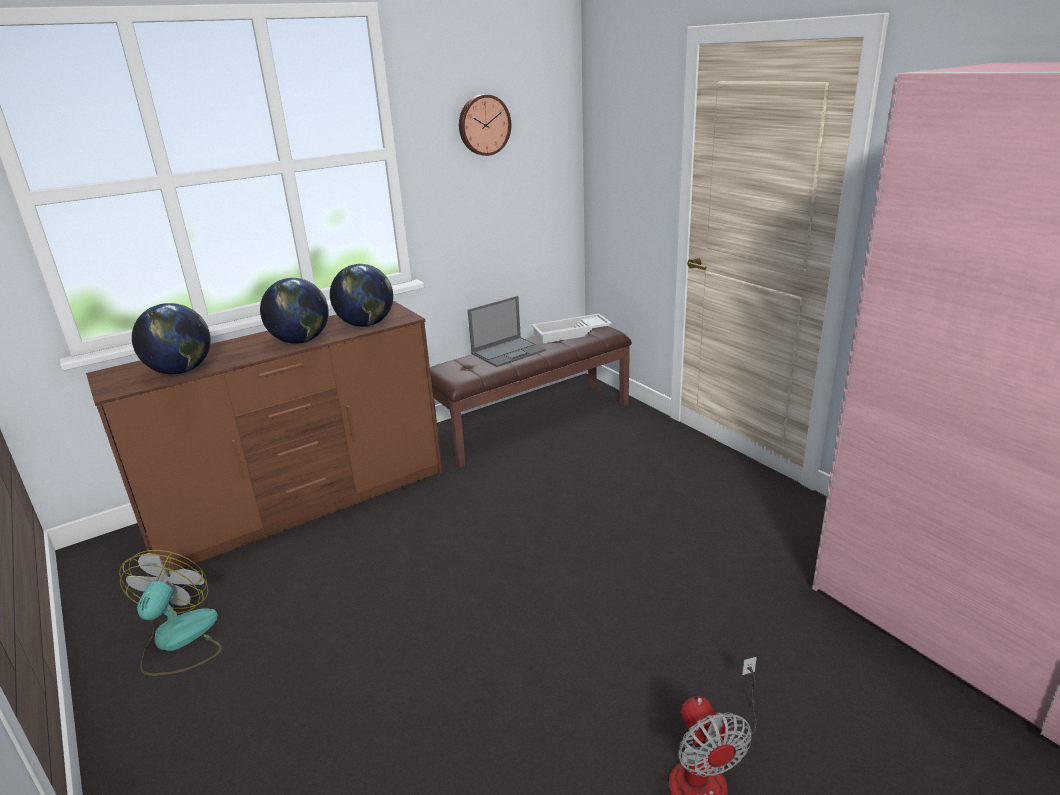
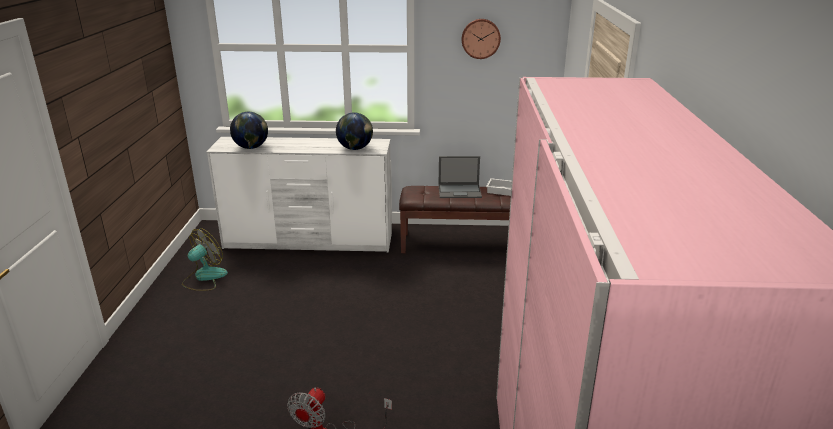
camera: 35 degrees right, 0 degrees up
(301, 341) = (315, 148): globe -> none
(304, 505) = (309, 241): brown dresser -> white dresser

